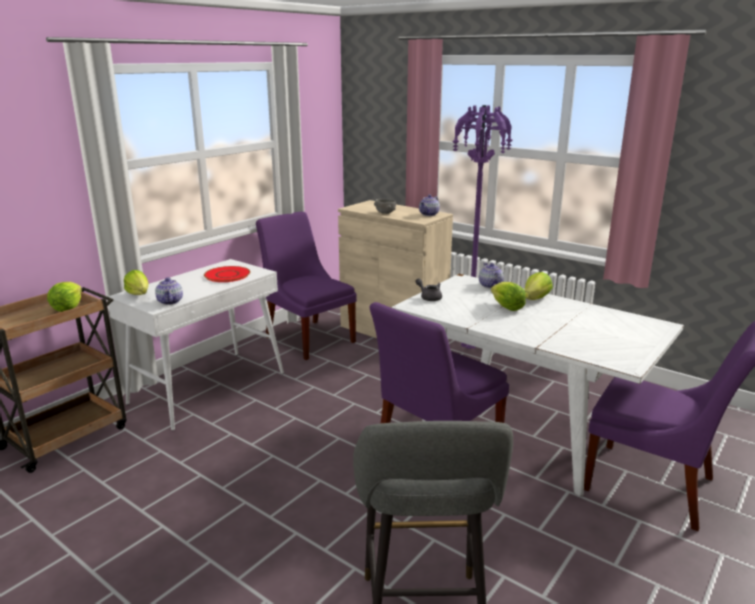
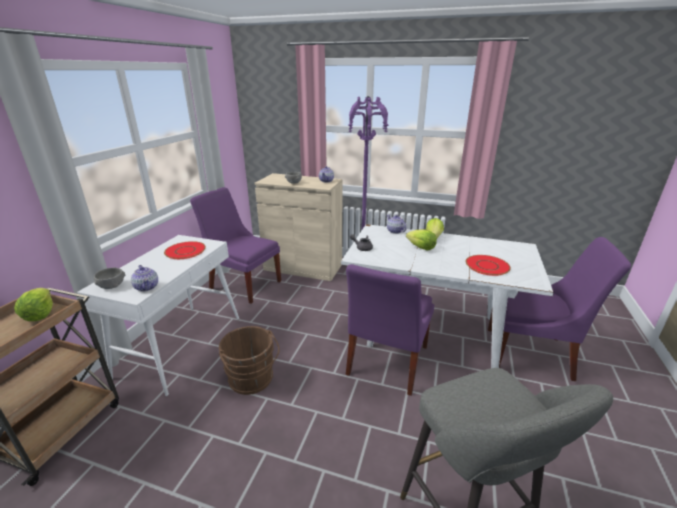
camera: 20 degrees left, 5 degrees up
(139, 296) = (112, 286): lettuce -> grey bowl
(266, 436) = (252, 380): none -> brown bucket
(577, 338) = (487, 266): none -> red plate

